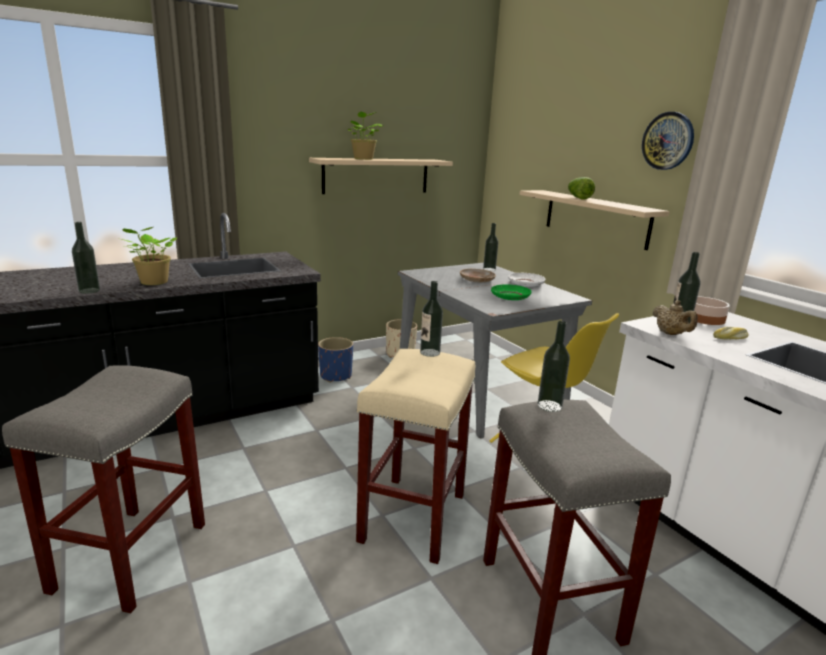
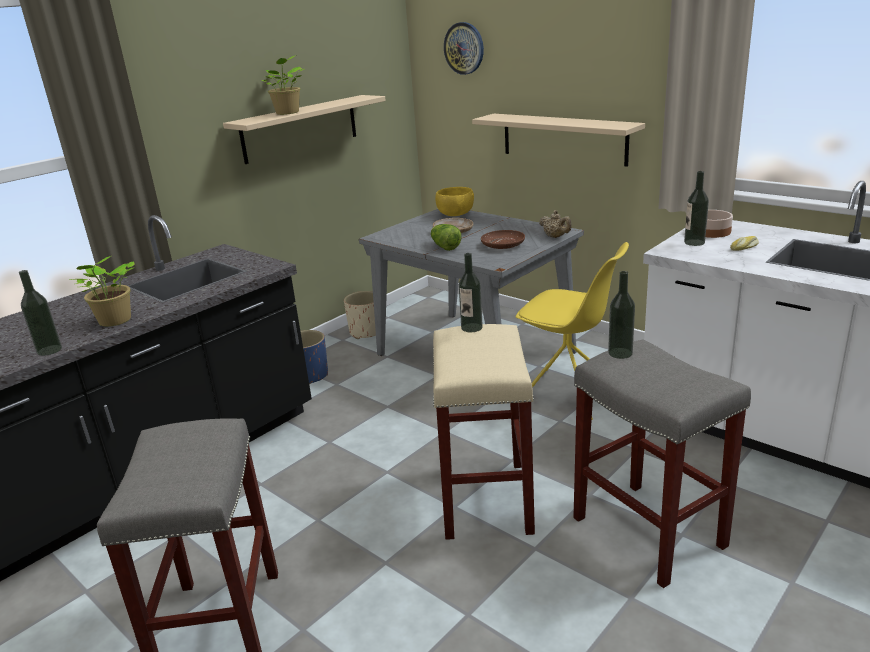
camera: 15 degrees left, 5 degrees up
(489, 269) = (455, 214): bottle -> yellow bowl
(510, 297) = (503, 245): green plate -> brown plate
(526, 284) = (507, 225): white plate -> none
(578, 198) = (542, 120): lettuce -> lettuce (444, 246)
(668, 141) = (632, 49): wall clock -> wall clock (464, 48)
(671, 334) = (694, 256): beige teapot -> beige teapot (555, 237)

